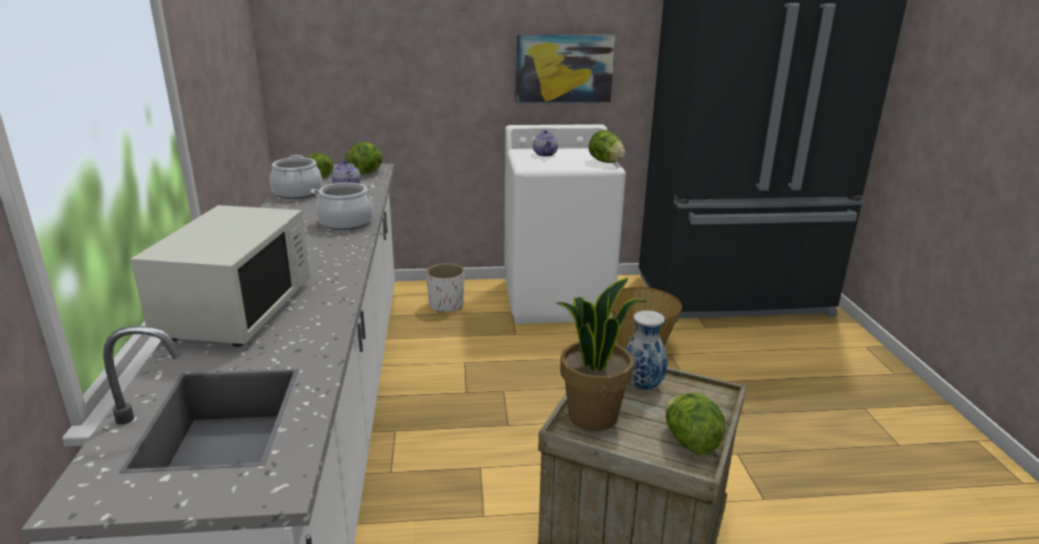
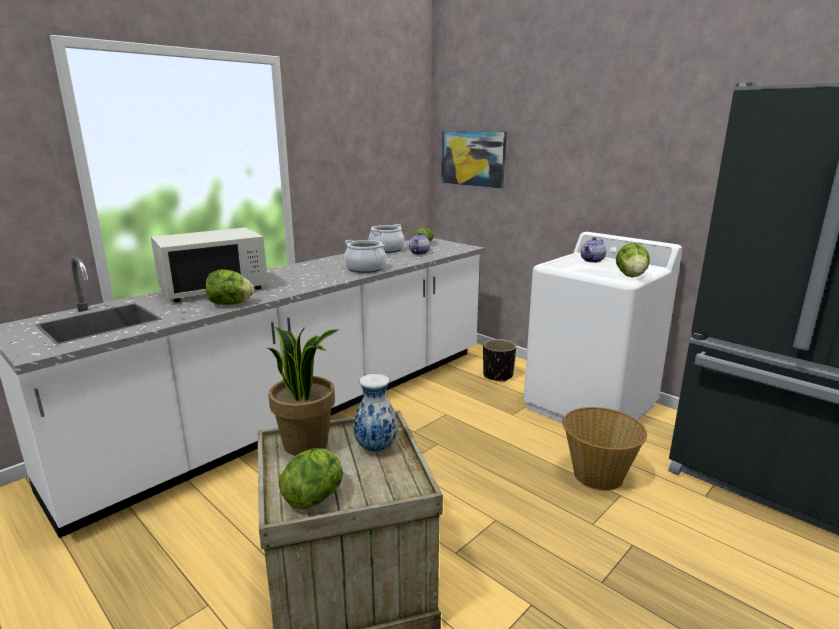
camera: 50 degrees right, 5 degrees down
(366, 173) = (452, 248): lettuce -> lettuce (230, 304)
(446, 305) = (497, 375): white planter -> black planter
(564, 68) = (649, 183): picture -> picture (473, 158)

